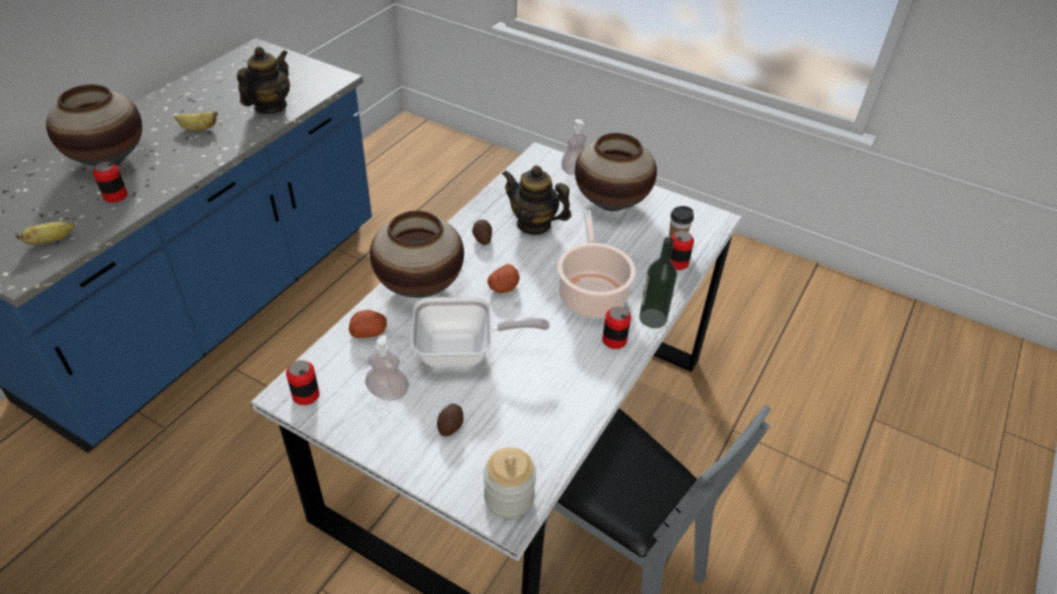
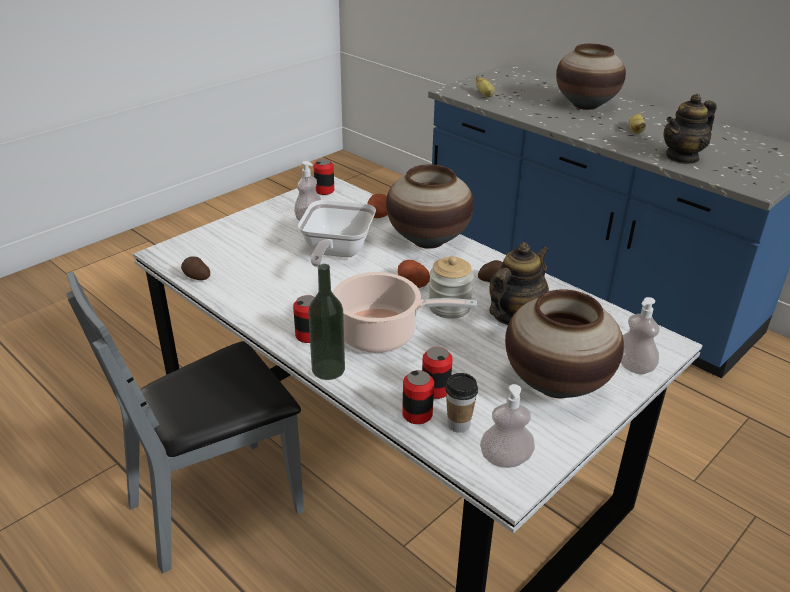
camera: 105 degrees right, 10 degrees down
(115, 196) = (535, 109): can -> can (435, 389)
(270, 107) = (682, 157): teapot -> teapot turned 105 degrees clockwise
(451, 425) = (260, 240): potato -> potato (196, 277)
(509, 497) = (178, 255): jar -> jar (449, 307)
(696, 221) = (505, 459): none -> soap dispenser

